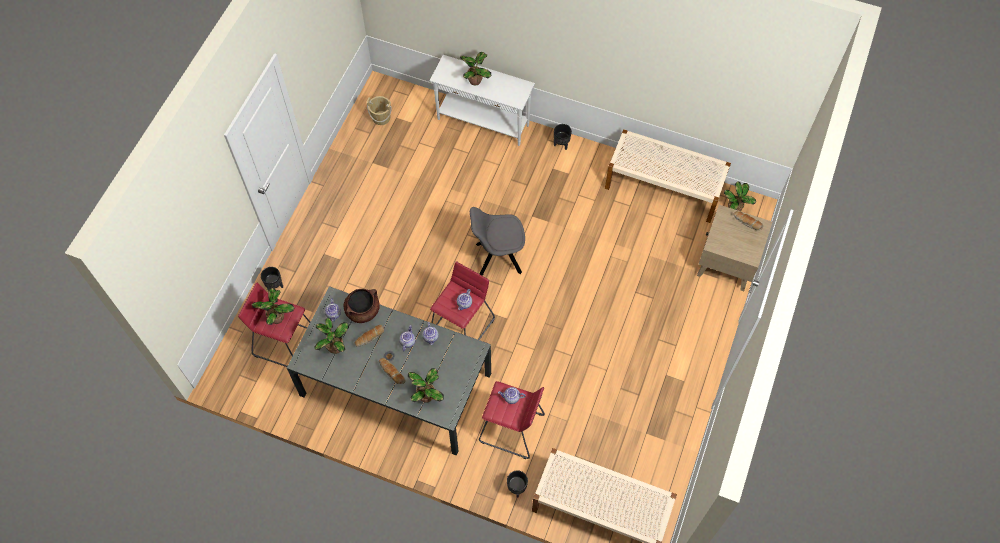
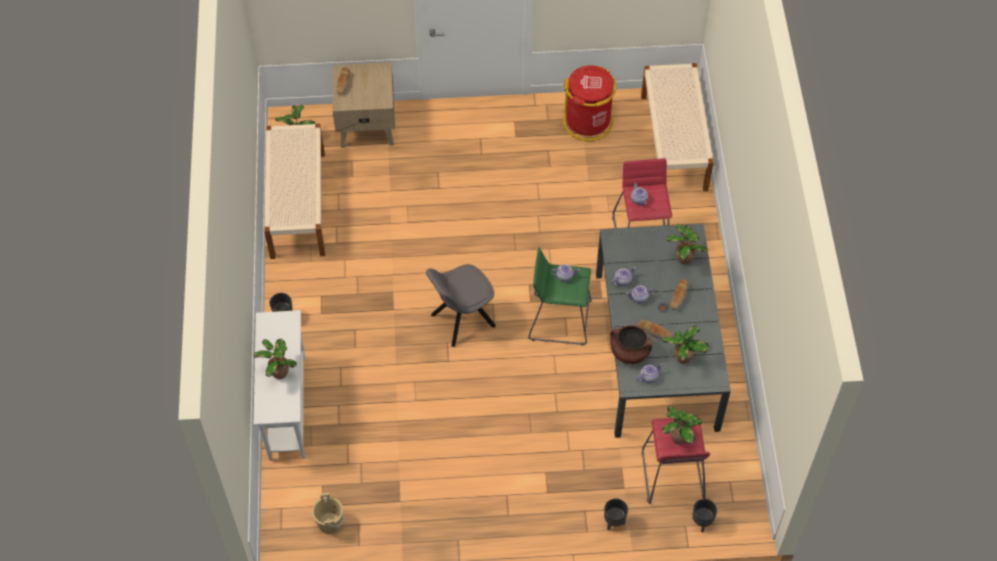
camera: 115 degrees left, 5 degrees down
(462, 326) = (559, 320): red stool -> green stool
(498, 258) = (462, 320): grey chair -> grey chair turned 90 degrees clockwise
(516, 488) = (694, 210): black planter -> black planter (701, 523)
(657, 444) = (588, 122): none -> red trash can

